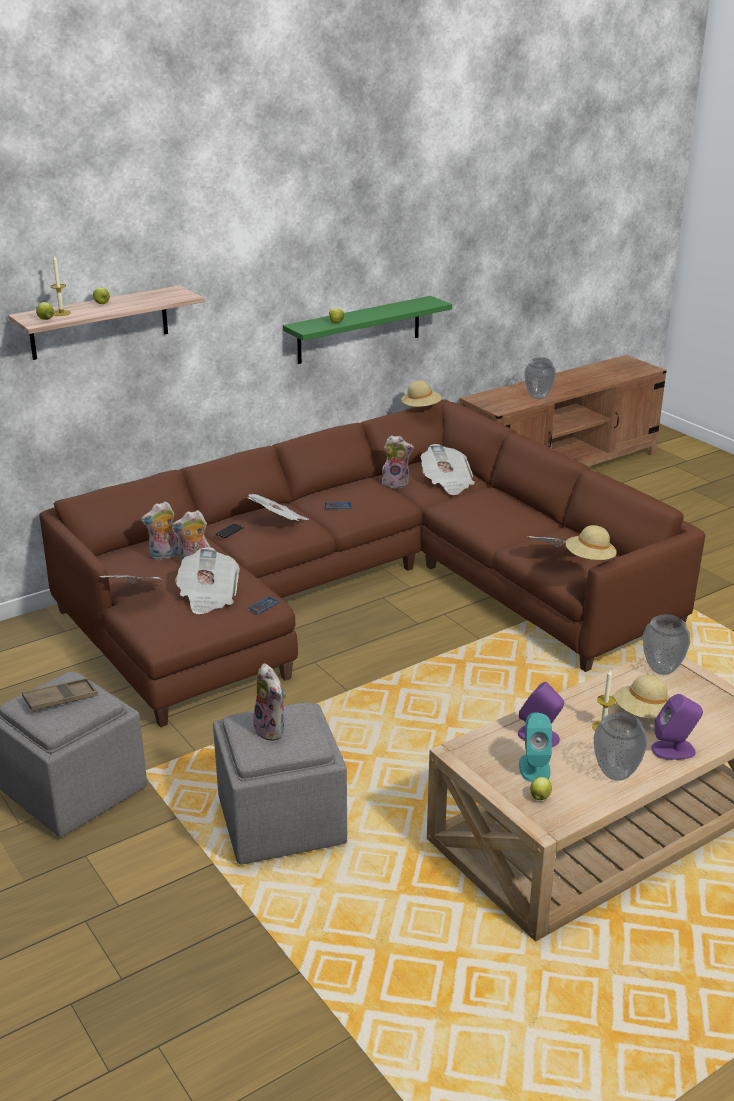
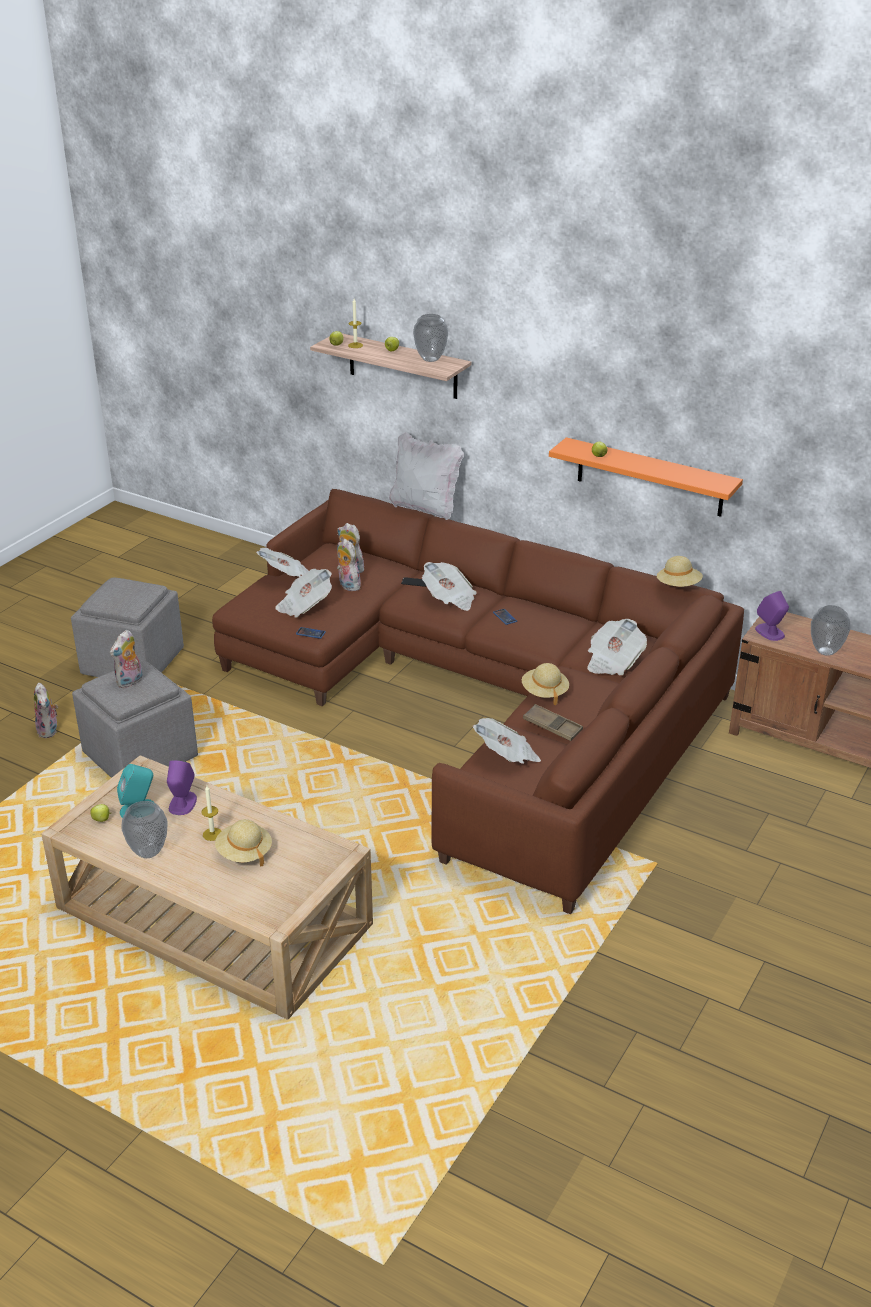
camera: 65 degrees right, 5 degrees up
(60, 699) = (127, 593): brown tray -> brown tray (552, 726)
(163, 468) = (425, 508): none -> white pillow
(359, 330) = (650, 477): green shelf -> orange shelf
(396, 483) = (586, 635): plush toy -> plush toy (49, 730)
(589, 559) = (454, 758): beige hat -> beige hat (544, 692)
(662, 670) = (322, 852): vase -> vase (430, 359)
(674, 750) = (195, 877): purple speaker -> purple speaker (770, 632)

